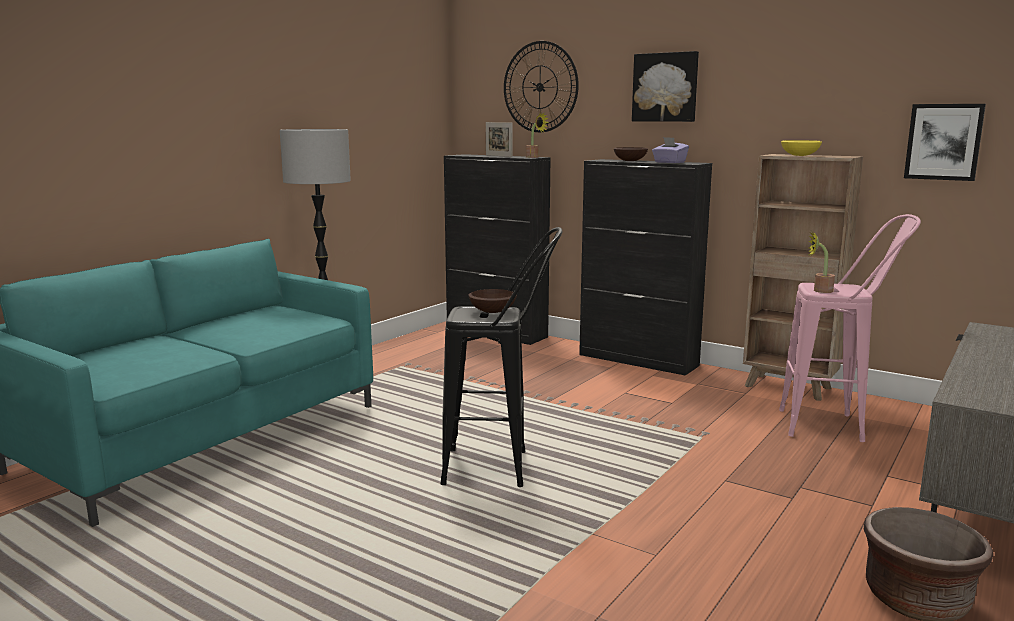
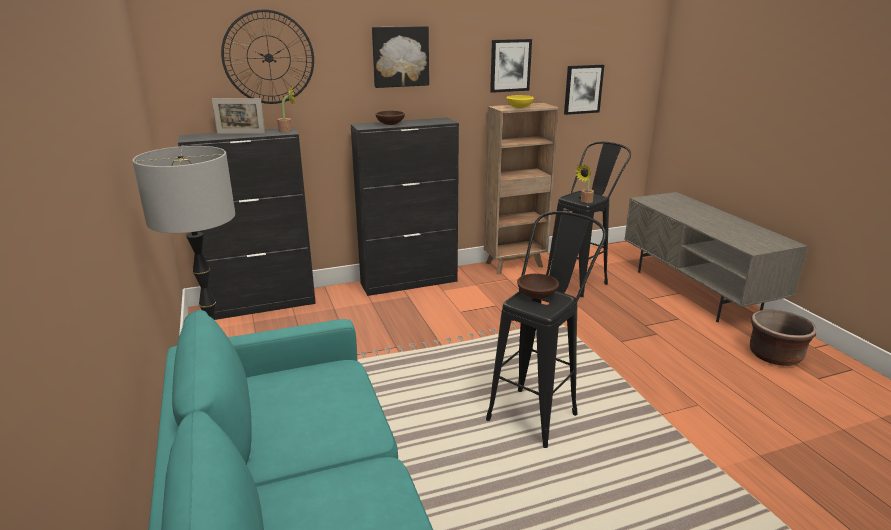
camera: 55 degrees left, 10 degrees up
(669, 162) = (428, 122): purple tissue box -> none
(812, 101) = (510, 65): none -> picture
(836, 427) = (581, 280): pink stool -> black stool

